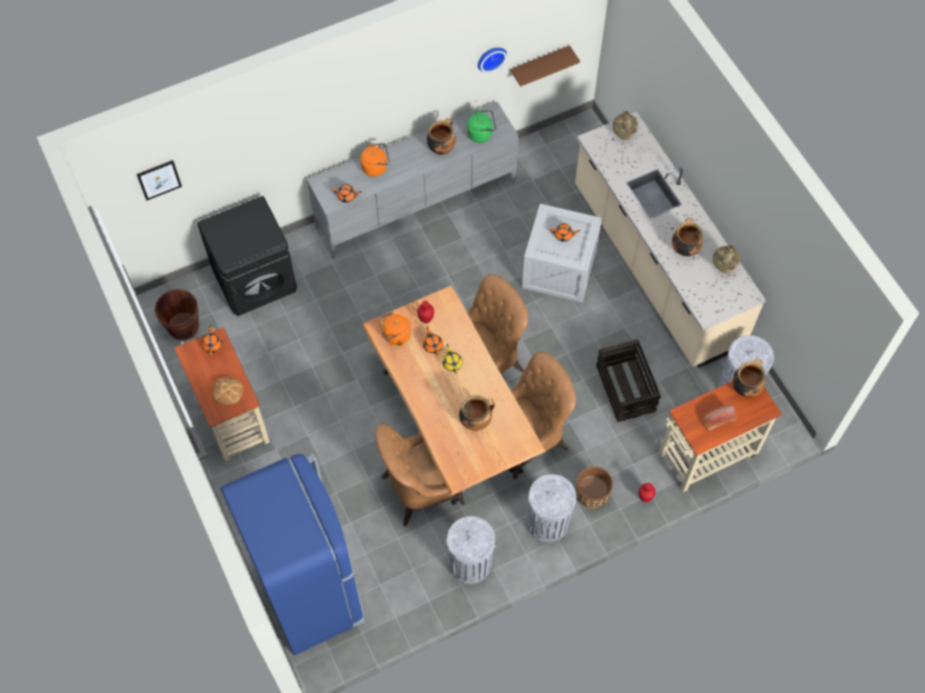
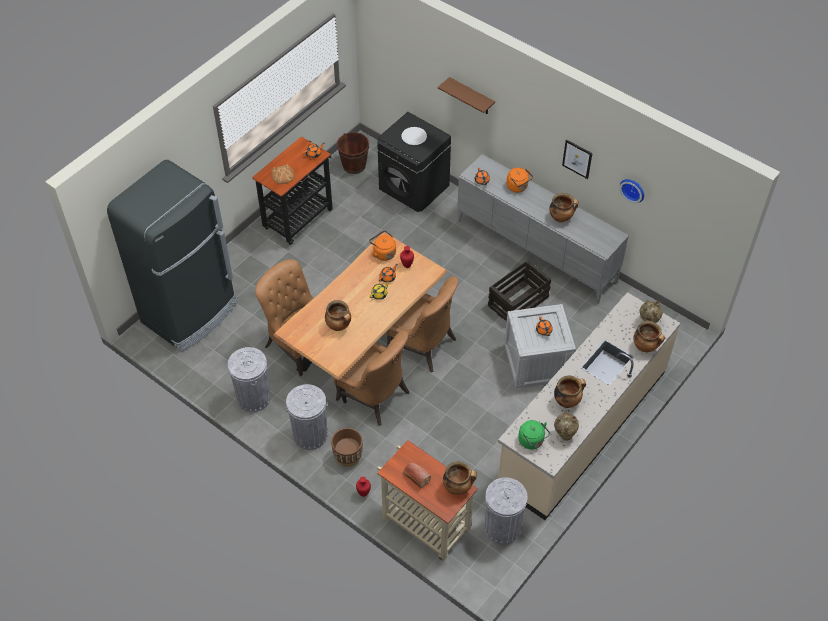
camera: 65 degrees right, 10 degrees down
(159, 179) = (397, 54): picture -> picture (577, 158)
(232, 418) = (299, 218): beige cart -> black cart
(243, 232) = (414, 136): none -> white plate
(311, 592) = (190, 313): blue fridge -> black fridge
(481, 133) = (591, 236): green kettle -> green kettle (532, 441)
(539, 65) = (670, 237): brown shelf -> brown shelf (471, 97)
(626, 389) = (454, 446): crate -> crate (518, 302)
(651, 153) = (645, 347): none -> cooking pot

